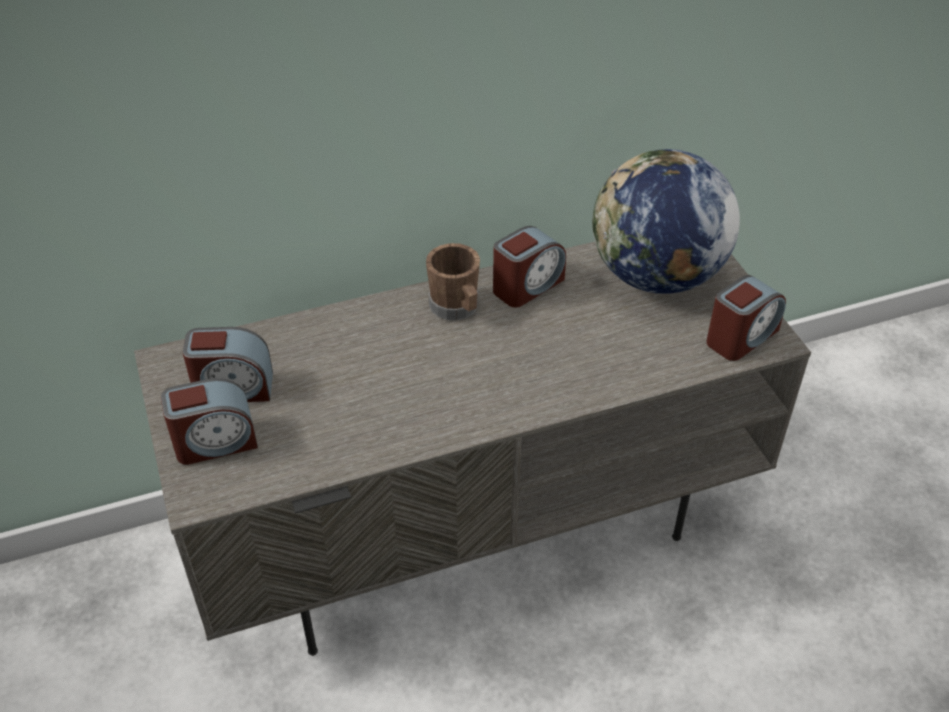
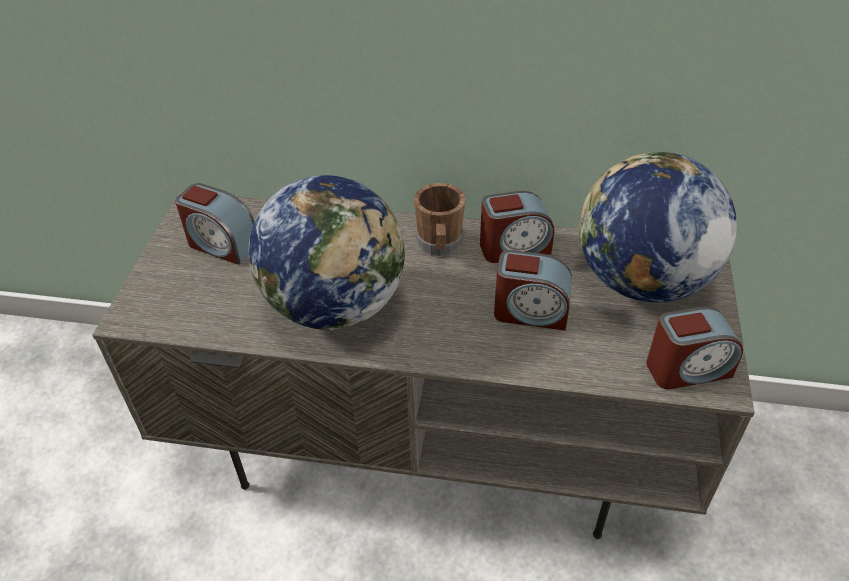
camera: 30 degrees right, 0 degrees up
(215, 442) = (175, 280): alarm clock -> alarm clock (530, 312)
(402, 401) = (336, 304): none -> globe

